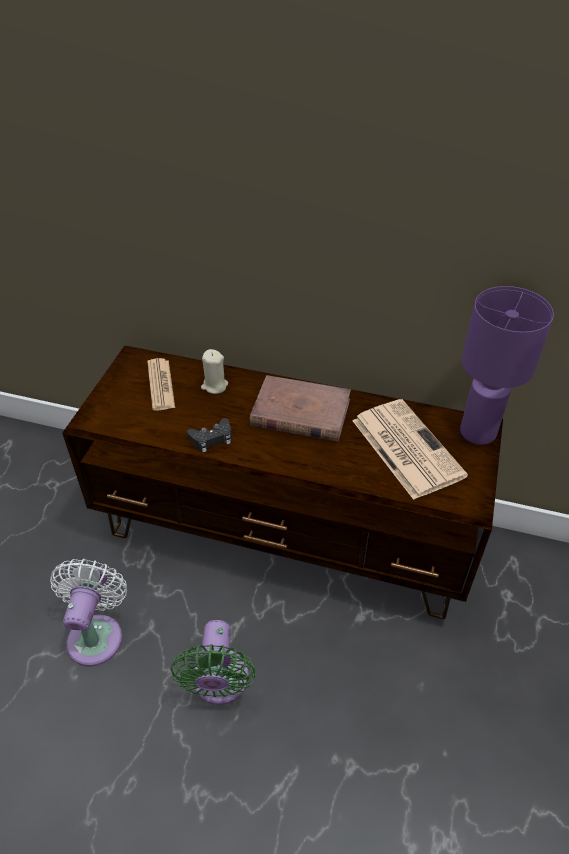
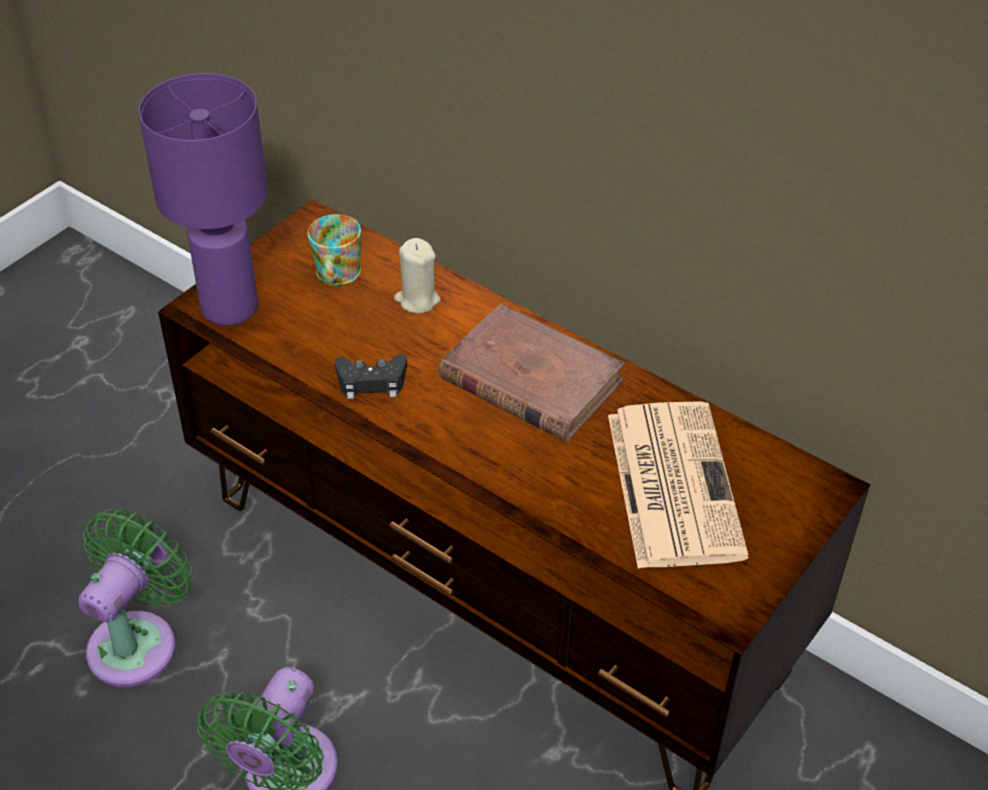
camera: 20 degrees right, 0 degrees up
(97, 634) = (138, 641): white fan -> green fan
(161, 385) = (336, 276): newspaper -> mug
(477, 432) = (809, 494): purple table lamp -> purple table lamp (228, 307)

